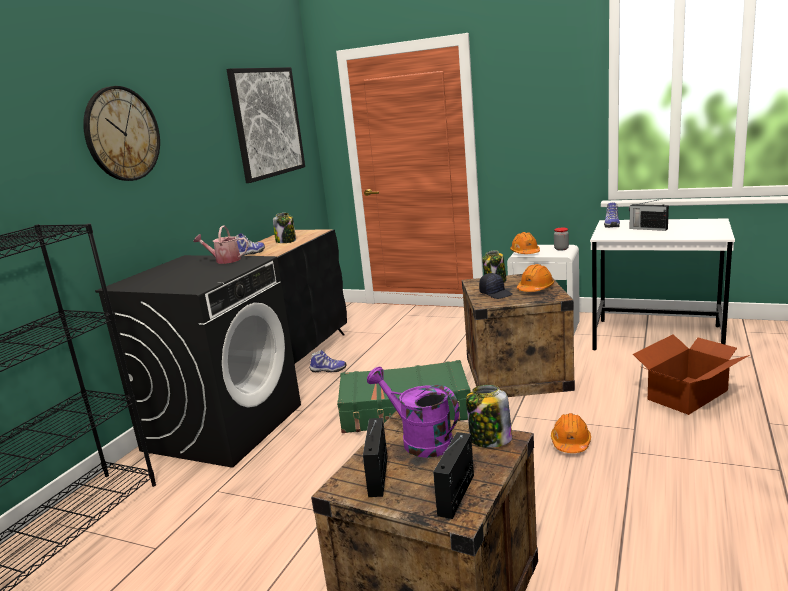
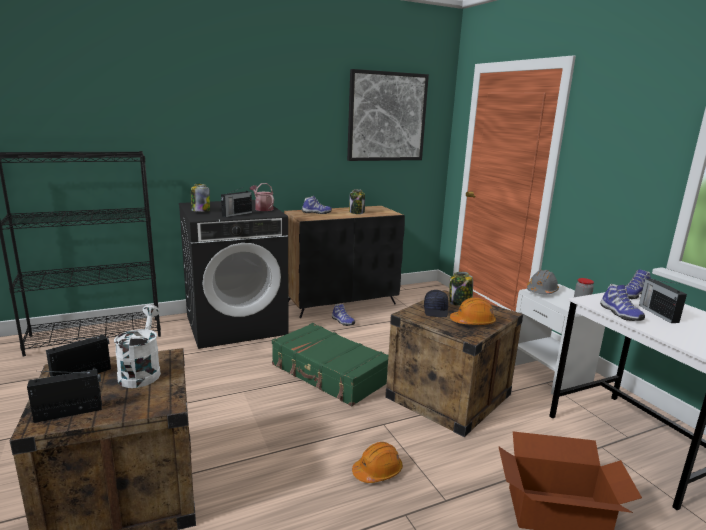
camera: 40 degrees right, 0 degrees up
(122, 134) = (230, 105): wall clock -> none
(220, 273) = (236, 214): none -> radio
(419, 440) = (141, 371): purple watering can -> white watering can
(490, 440) = (161, 397): jar -> jar (200, 211)
(525, 253) = (541, 291): orange hard hat -> grey hard hat
(634, 236) = (619, 313): none -> shoe

